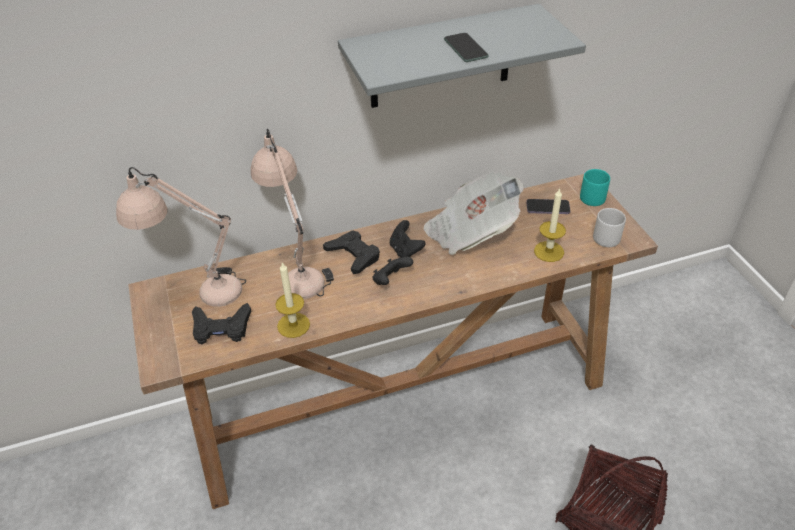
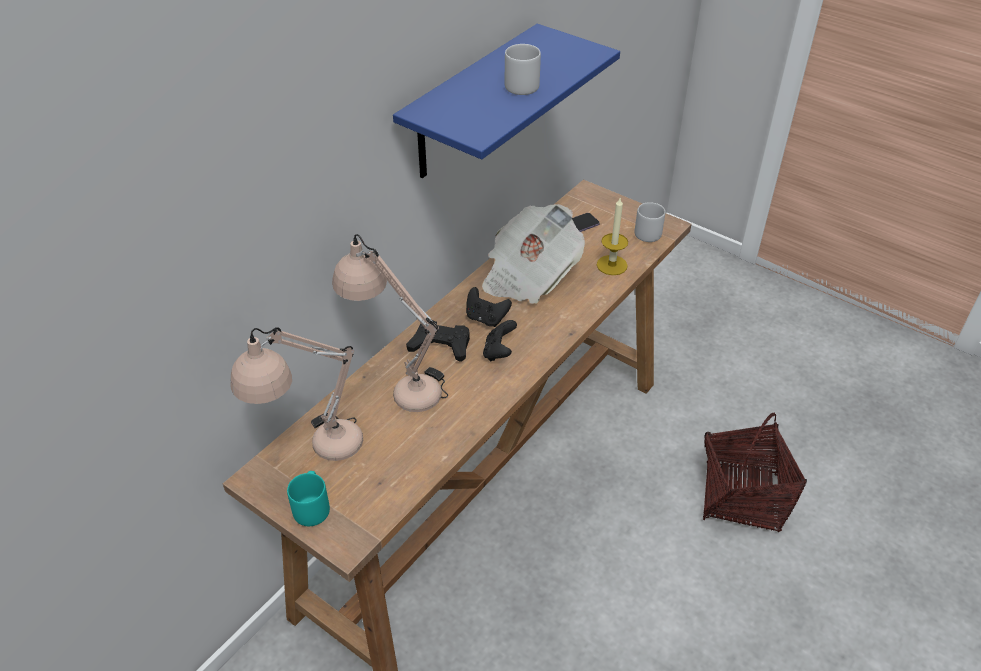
camera: 35 degrees left, 0 degrees up
(221, 328) = (375, 475): black game controller -> none
(293, 325) = (446, 436): candle -> none
(440, 57) = (470, 104): grey shelf -> blue shelf
(465, 48) = (524, 85): phone -> grey mug
(594, 196) = (605, 201): turquoise mug -> turquoise mug (312, 507)

